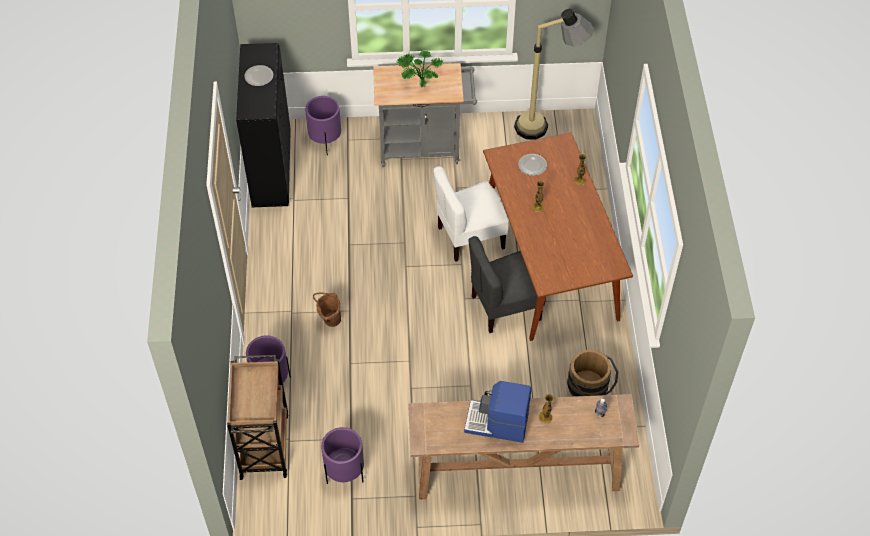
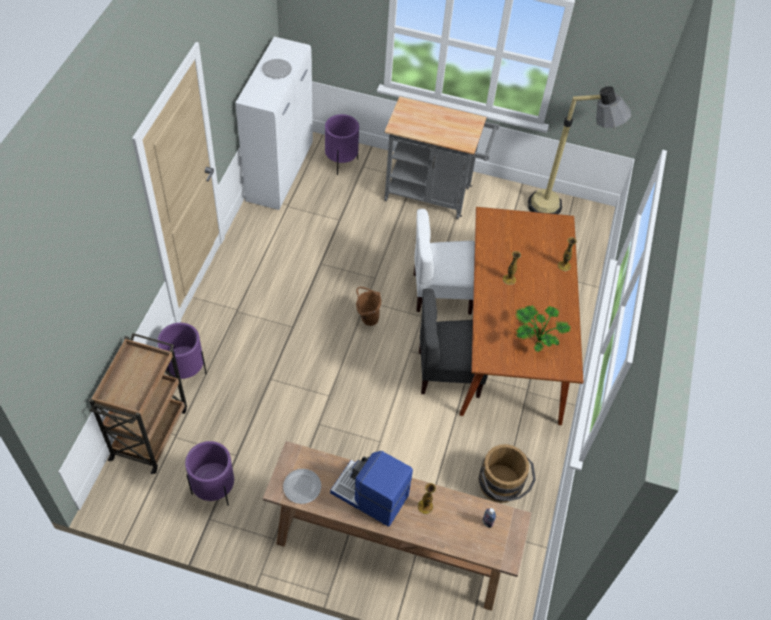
camera: 15 degrees right, 0 degrees up
(271, 169) = (280, 173): black cabinet -> white cabinet
(329, 320) = (269, 330): brown bucket -> brown bucket (367, 318)
(419, 80) = (438, 121): potted plant -> potted plant (535, 338)
(532, 166) = (520, 237): plate -> plate (302, 487)

